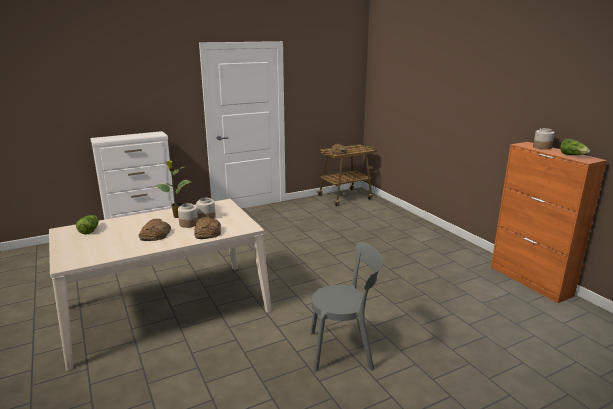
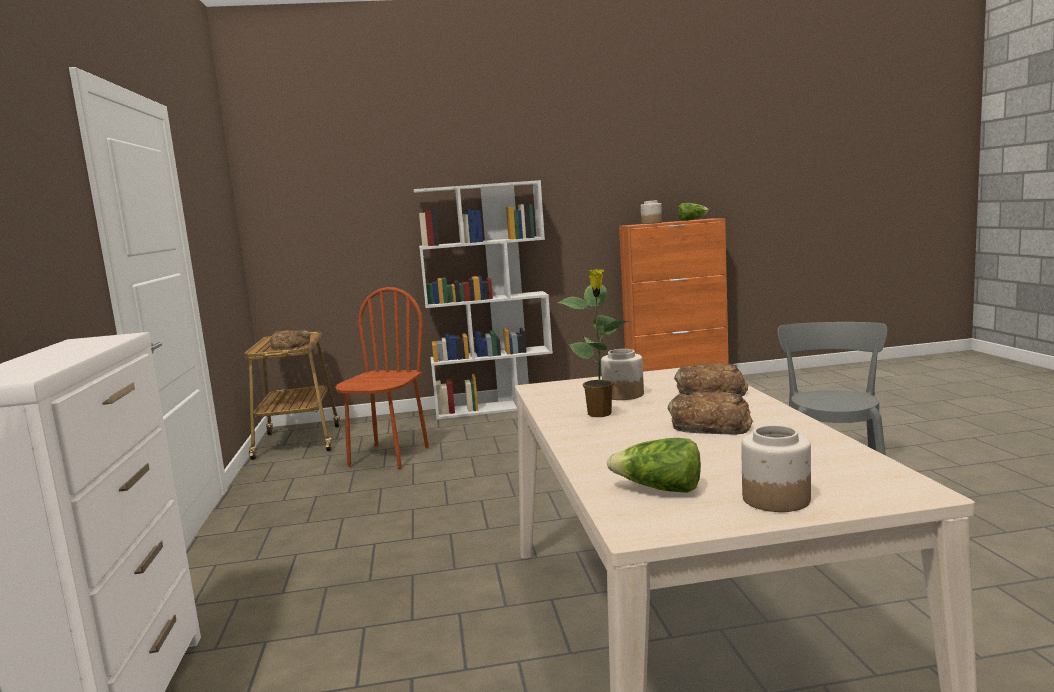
camera: 70 degrees left, 10 degrees down
(188, 224) = (655, 404): jar -> jar (775, 499)
(334, 219) = (388, 456): none -> brown chair
(427, 228) = (495, 408): none -> white bookcase

